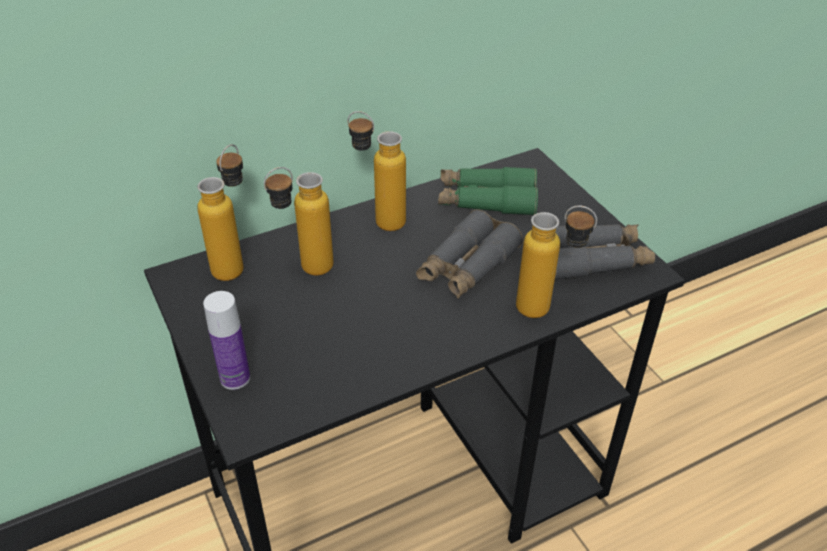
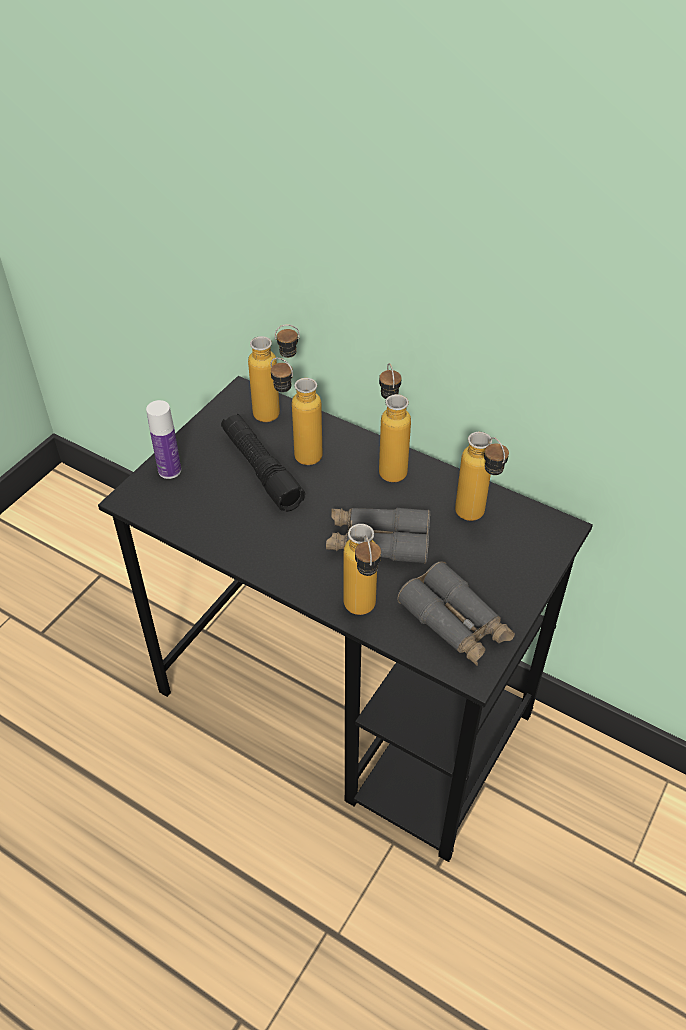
camera: 60 degrees right, 5 degrees up
(303, 306) = (261, 469): none -> black flashlight
(486, 200) = (476, 519): green binoculars -> bottle

